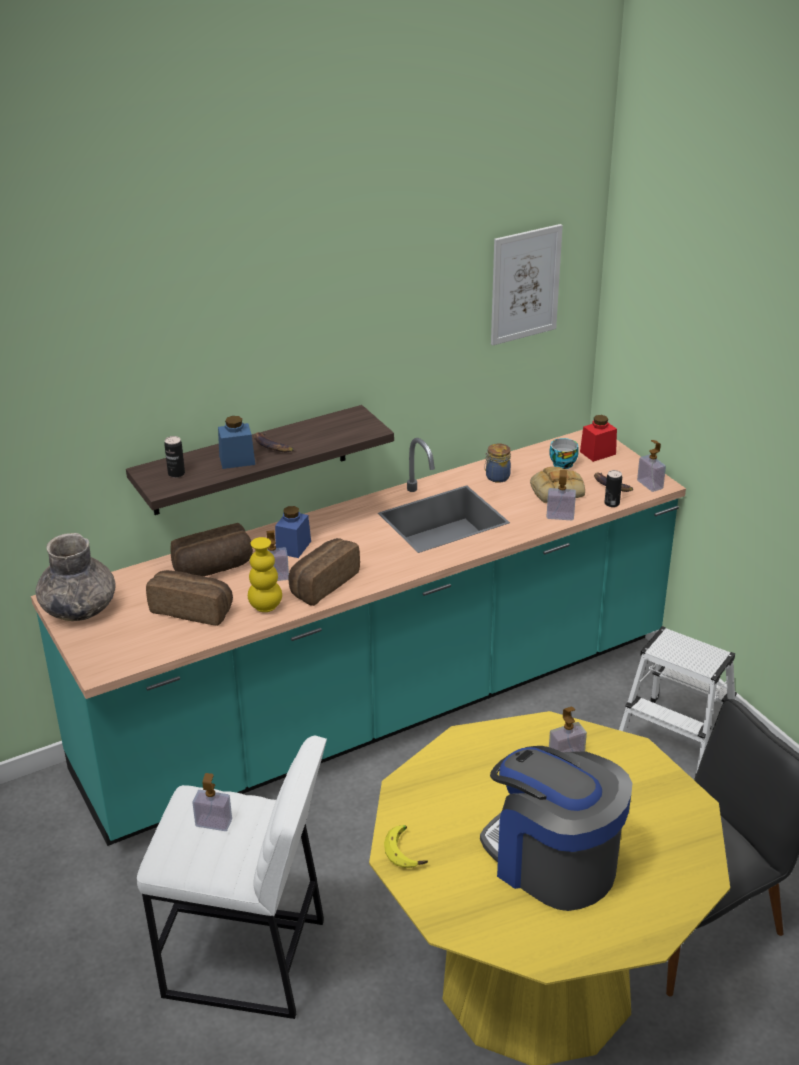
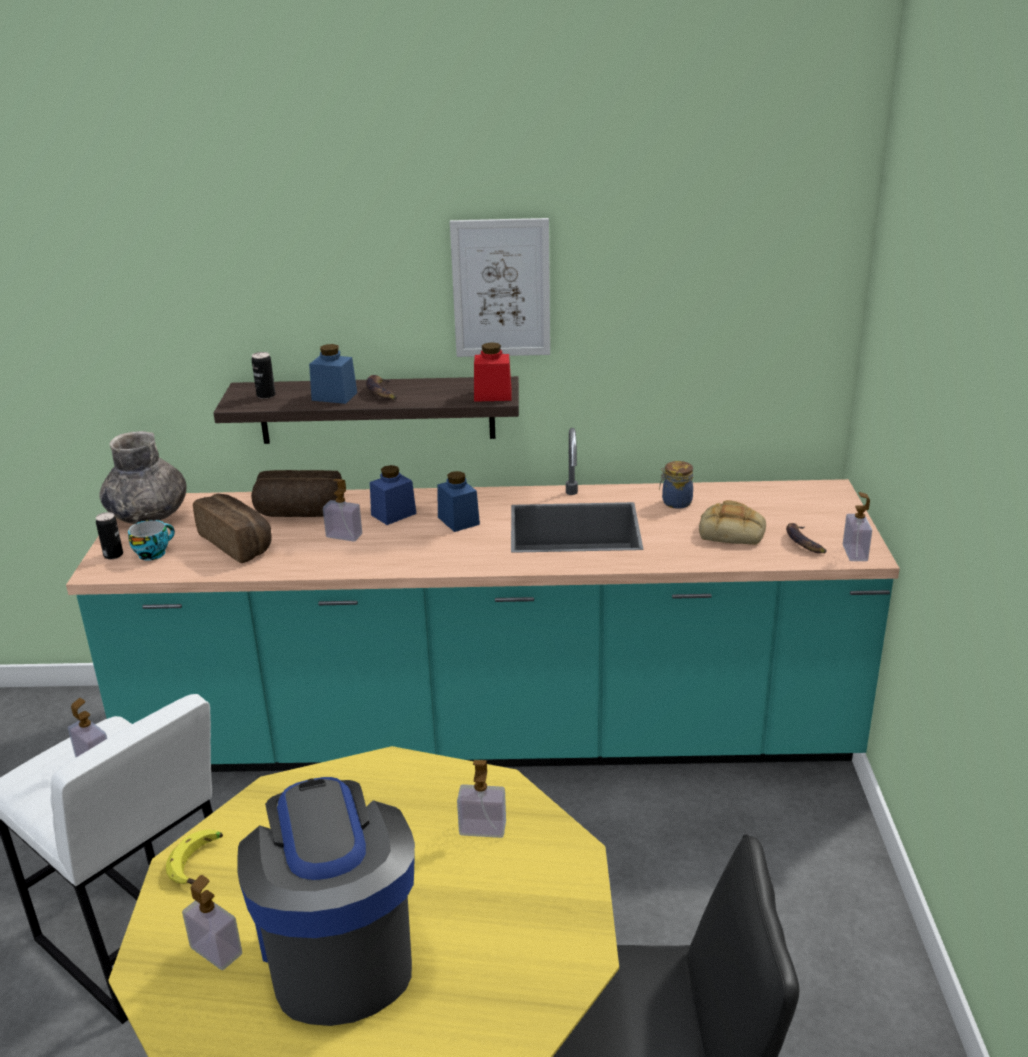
camera: 30 degrees right, 5 degrees down
(265, 606) = (305, 560): yellow vase -> none
(322, 583) = (382, 554): bread -> none
(351, 538) = (458, 521): none -> blue jar
(525, 284) = (749, 271): picture -> picture (501, 288)
(560, 516) = (708, 557): soap dispenser -> soap dispenser (216, 951)
(562, 463) = (767, 506): cup -> cup (153, 553)
(597, 453) = (821, 506): red jar -> red jar (492, 395)
(612, 503) = (785, 561): can -> can (113, 555)
(676, 738) = (801, 891): white step ladder -> none

